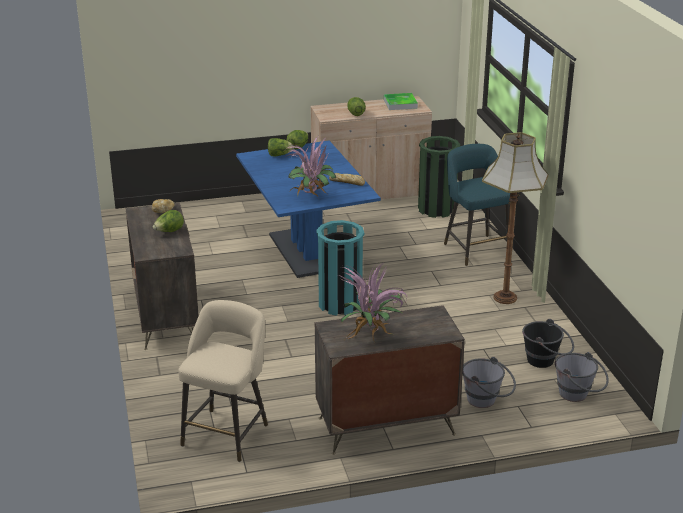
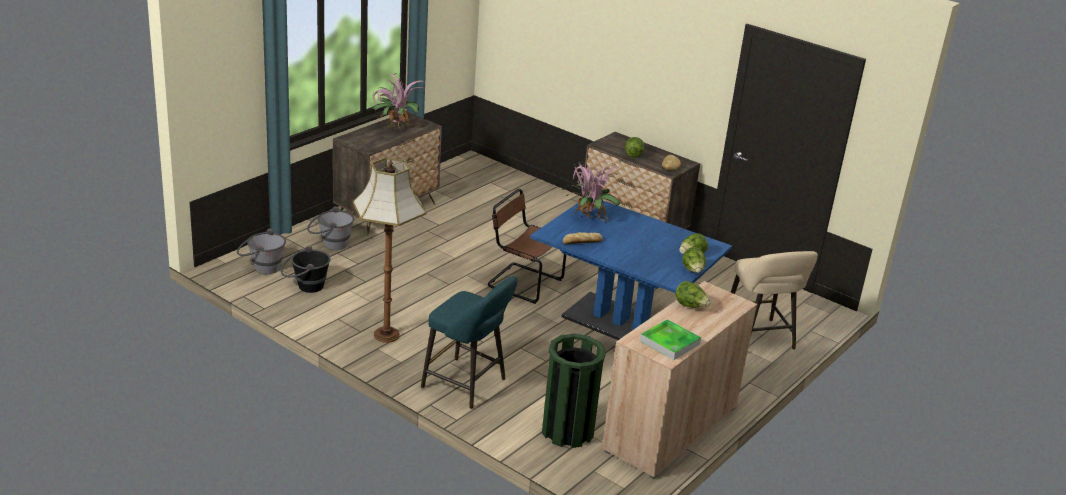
camera: 140 degrees right, 0 degrees up
(227, 432) = (480, 183): beige stool -> beige stool (759, 339)
(340, 304) = (522, 282): turquoise trash can -> brown chair

